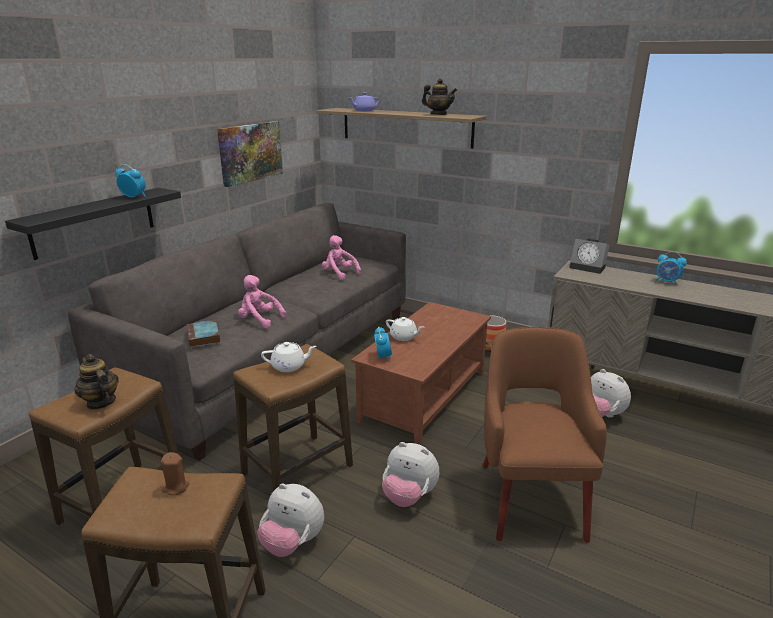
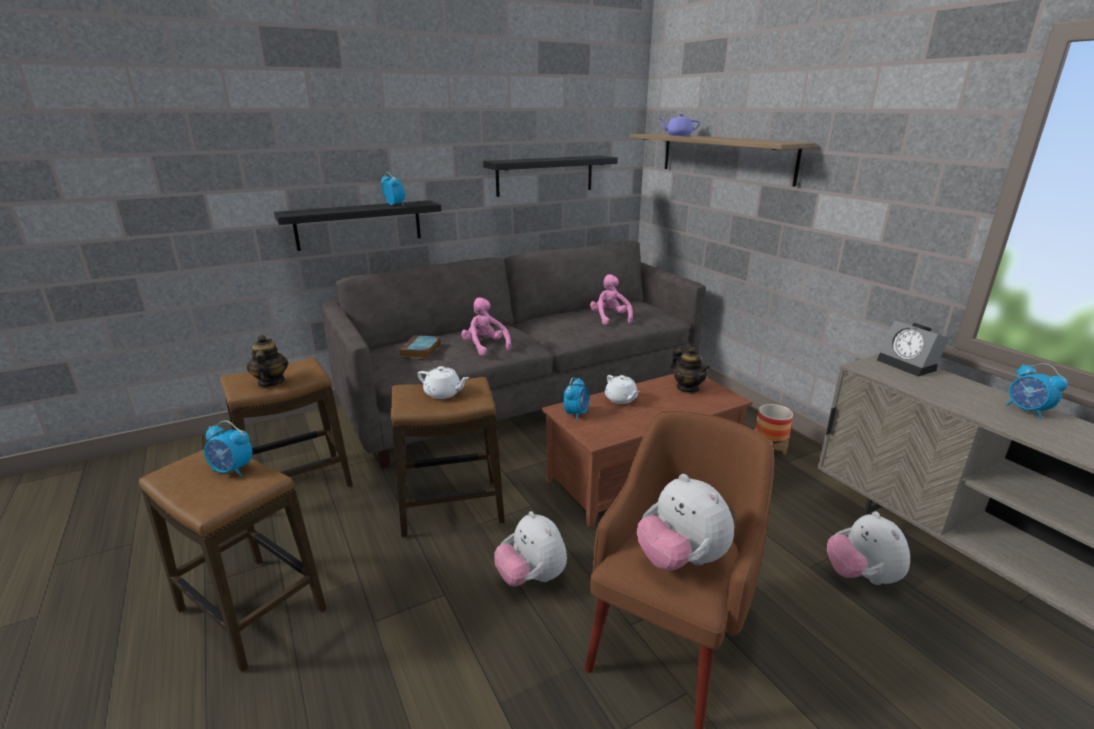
camera: 30 degrees right, 0 degrees up
(175, 487) = (233, 470): brown candle -> alarm clock
(250, 152) = (545, 175): picture -> black shelf
(292, 543) = (387, 575): plush toy -> plush toy (680, 560)
(438, 114) = (753, 140): teapot -> teapot (687, 388)

